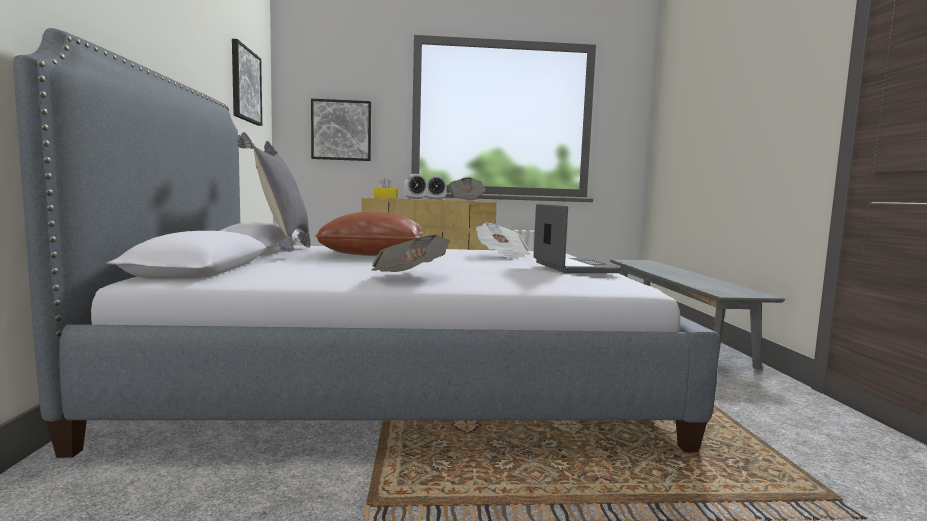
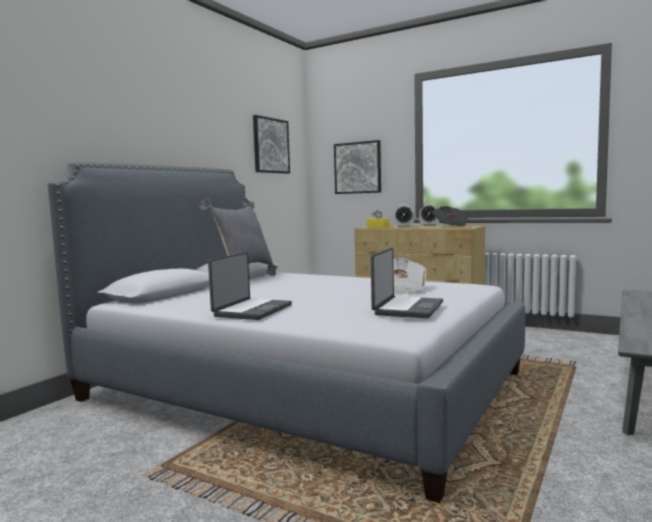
camera: 35 degrees right, 0 degrees up
(374, 254) = (301, 284): brown pillow -> none
(409, 277) = (251, 310): newspaper -> laptop

